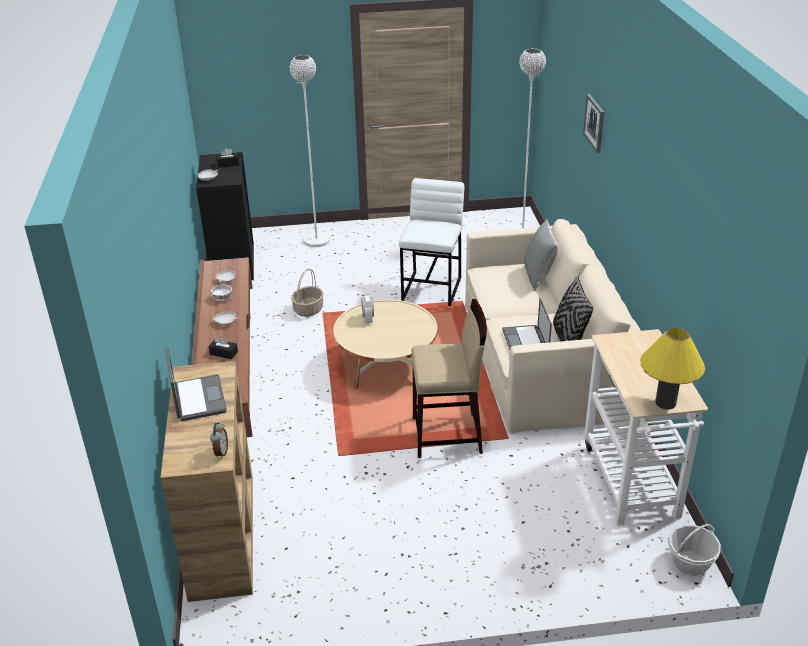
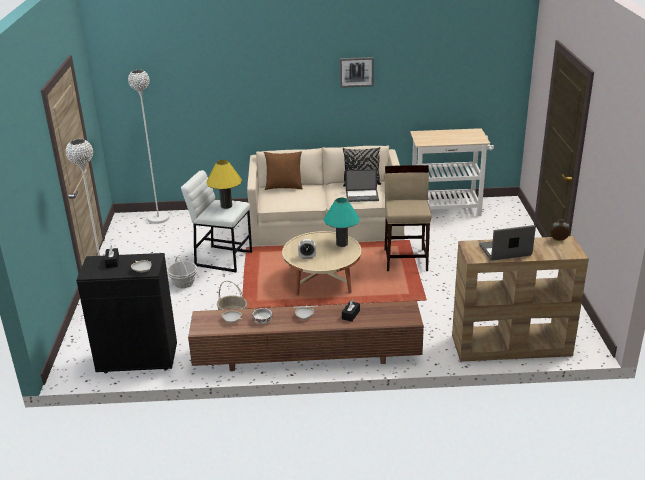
camera: 85 degrees left, 5 degrees down
(404, 342) = (342, 244): none -> turquoise table lamp
(538, 276) = (284, 187): grey pillow -> brown pillow
(594, 122) = (249, 78): picture -> picture (356, 72)
(665, 403) = (478, 135): yellow table lamp -> yellow table lamp (226, 206)
(690, 563) = (505, 201): basket -> basket (183, 283)

